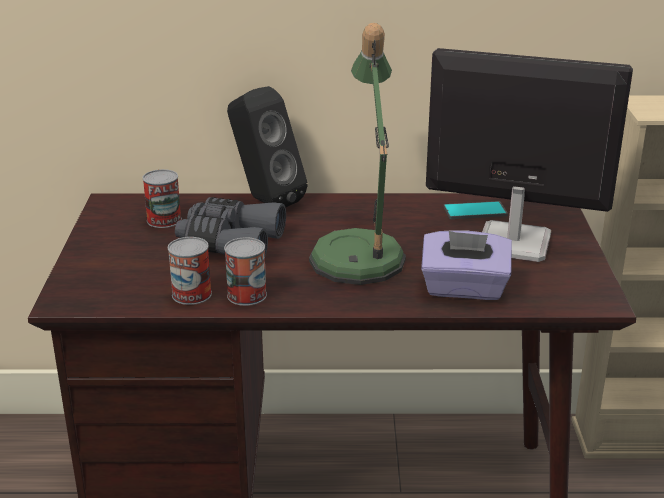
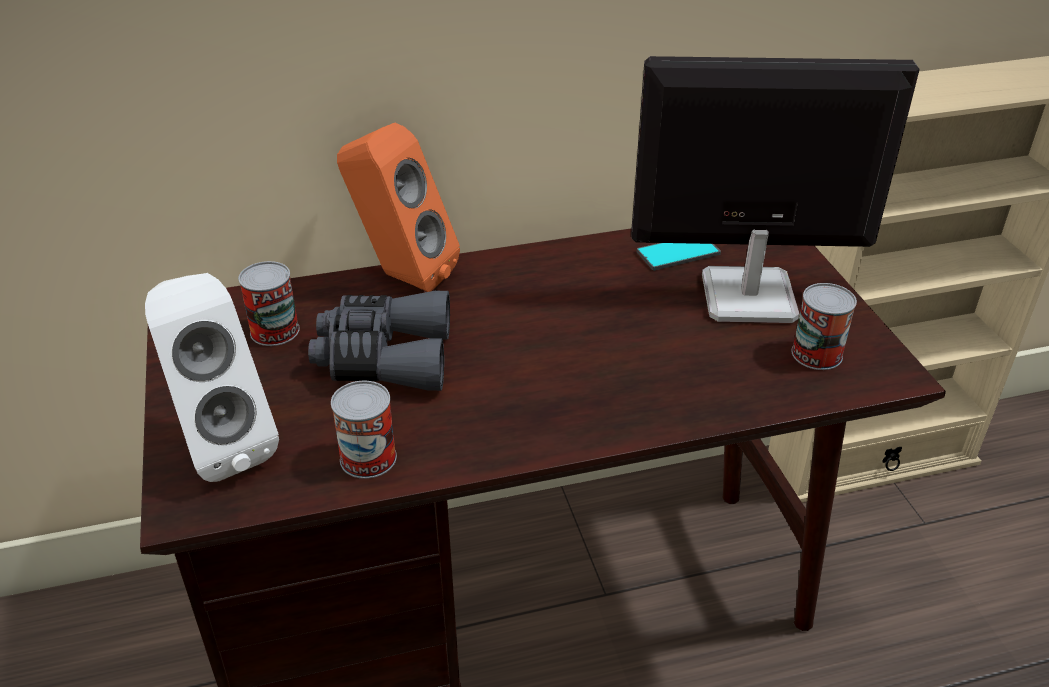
camera: 15 degrees left, 10 degrees up
(101, 274) = (221, 444): none -> white speaker
(247, 295) = (446, 445): can -> can (816, 354)
(264, 201) = (401, 276): black speaker -> orange speaker
(360, 252) = (564, 343): table lamp -> none
(464, 289) = (723, 383): purple tissue box -> none

